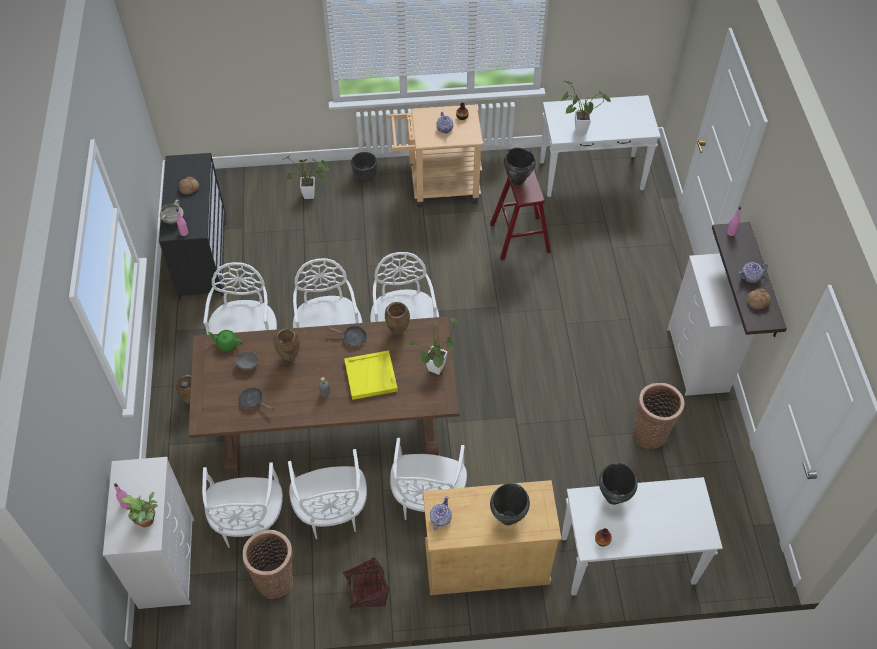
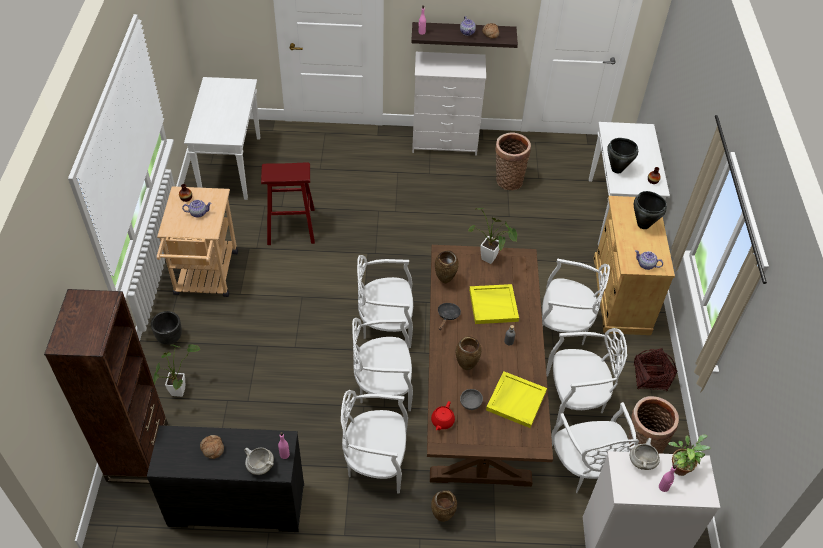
camera: 85 degrees left, 5 degrees down
(154, 486) = (641, 461): none -> white cooking pot
(227, 343) = (442, 421): green teapot -> red teapot
(248, 522) = (586, 467): white chair -> white chair turned 75 degrees clockwise
(249, 184) = (138, 452): none -> brown bookcase
(253, 401) = (516, 400): black frying pan -> yellow tray
(517, 180) = (279, 176): black cooking pot -> none
(577, 130) = (231, 126): potted plant -> none

